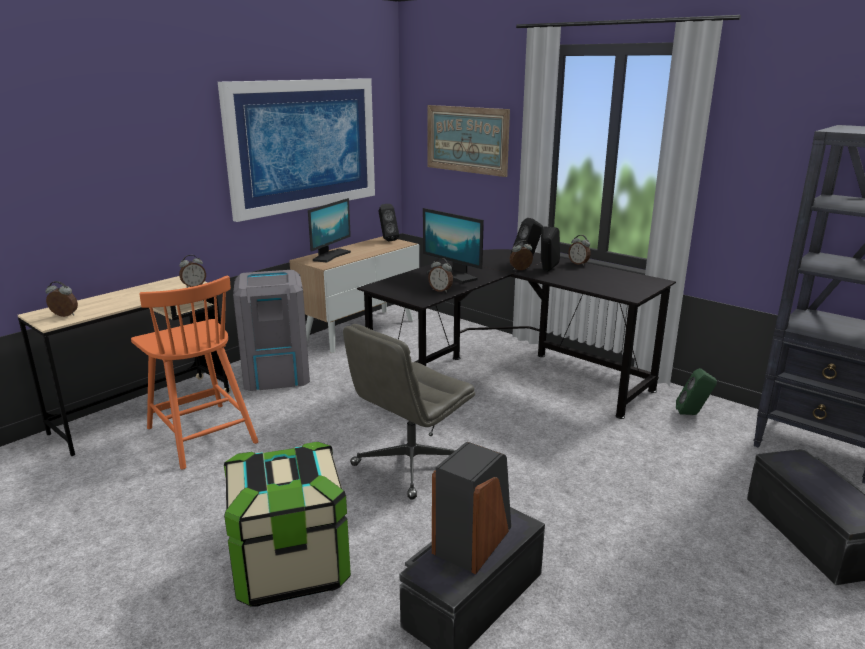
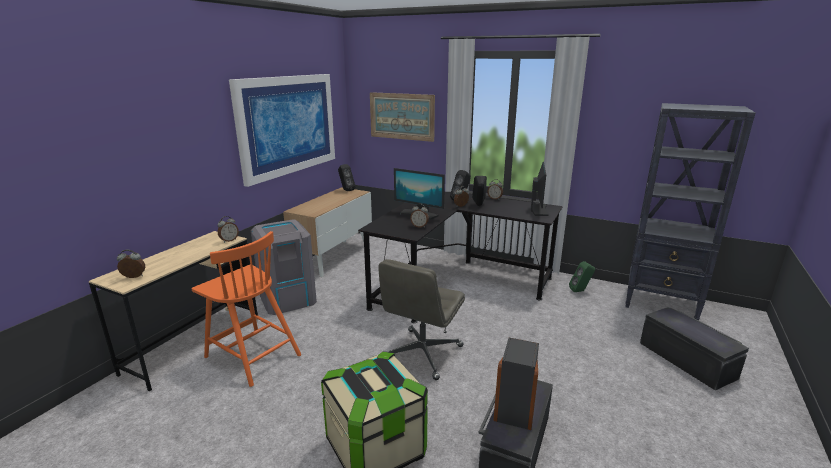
camera: 15 degrees left, 0 degrees up
(331, 256) = (313, 206): monitor -> monitor (538, 210)

